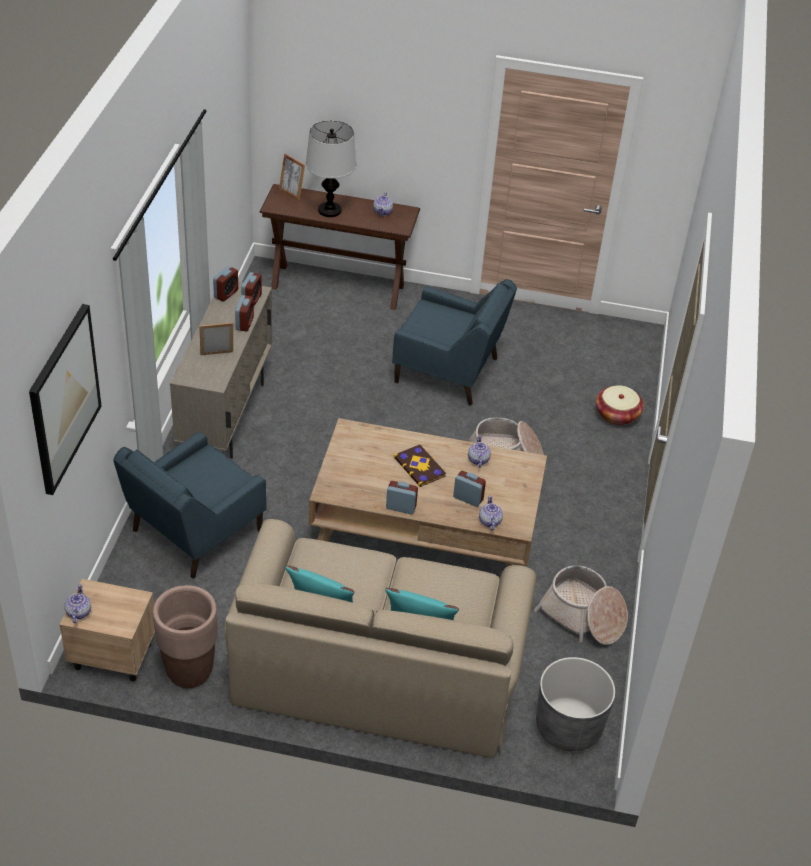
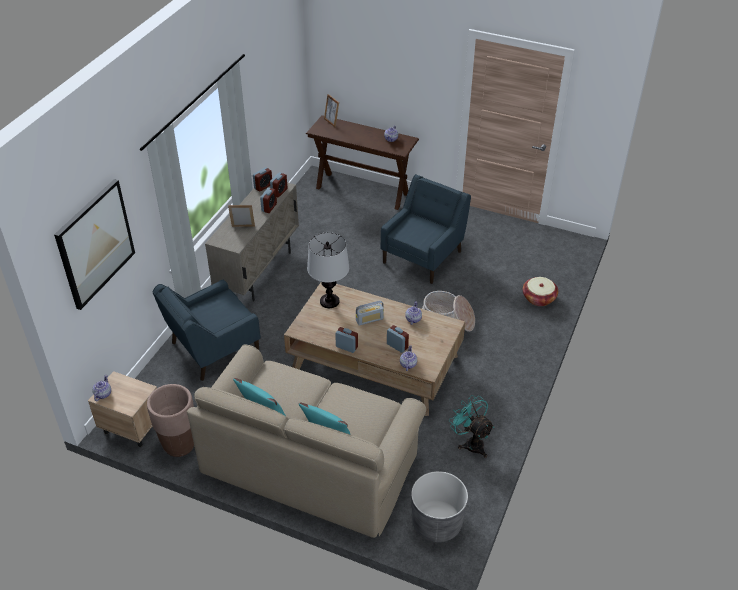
camera: 15 degrees right, 0 degrees up
(329, 210) = (354, 135): table lamp -> table lamp (329, 301)
(420, 466) = (369, 319): book -> radio
(449, 372) = (423, 256): blue armchair -> blue armchair turned 90 degrees counterclockwise
(582, 617) = (471, 443): basket -> turquoise fan

